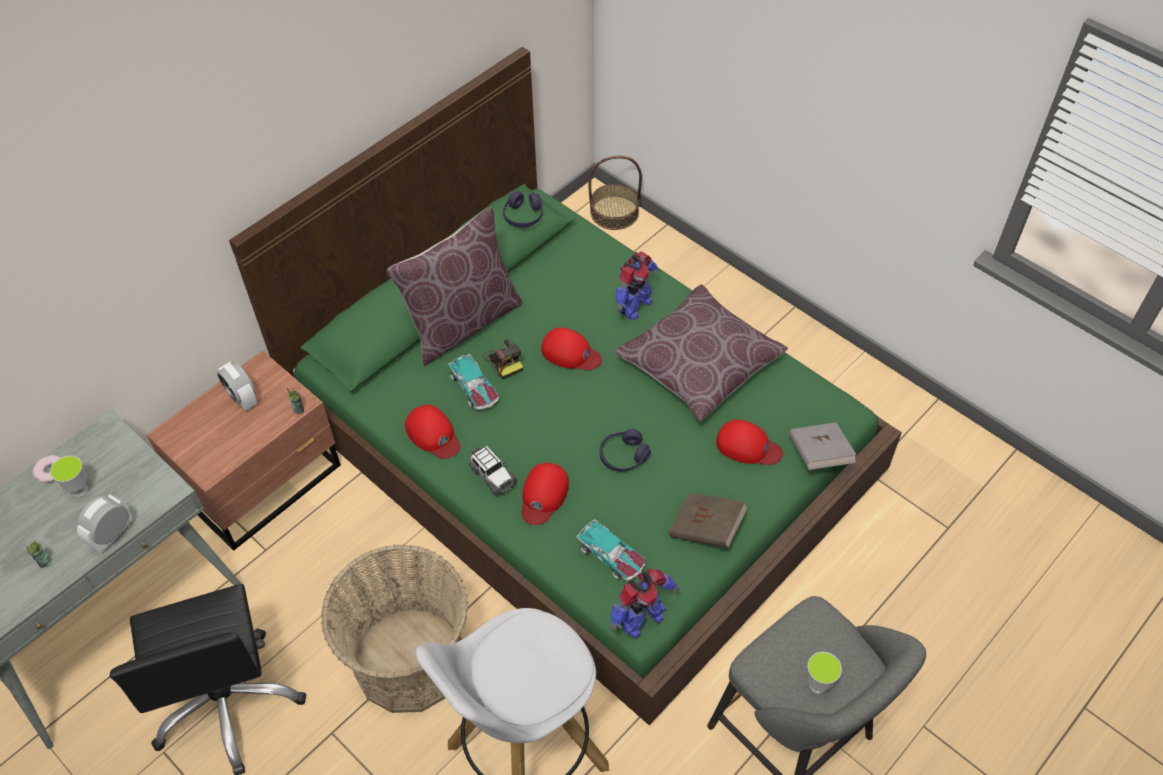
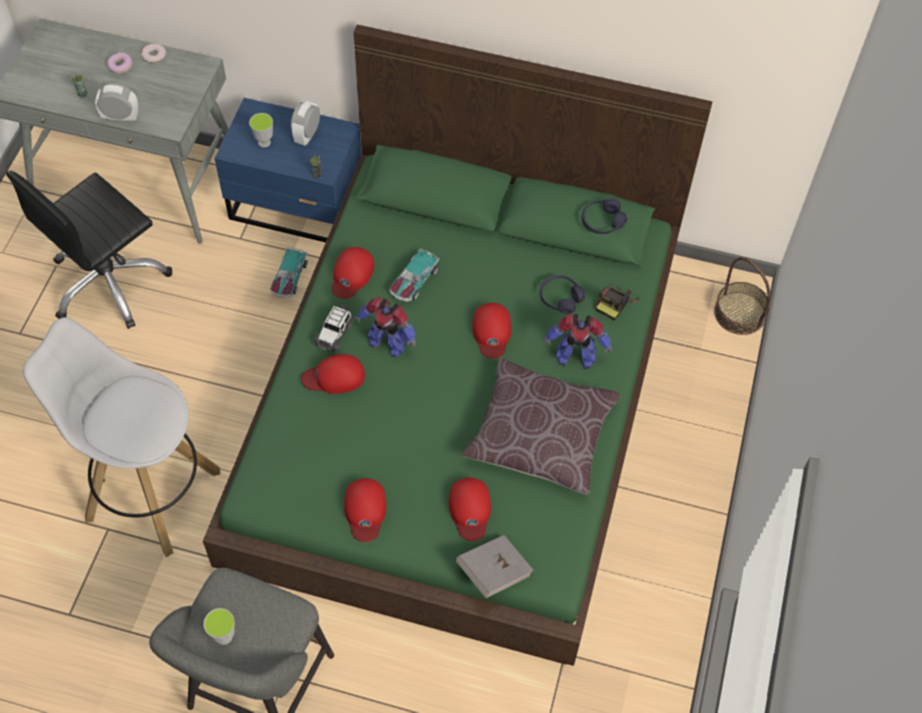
camera: 60 degrees right, 5 degrees up
(37, 509) = (120, 66): none -> donut
(80, 490) = (147, 79): cup -> cup (264, 142)
(264, 482) = (297, 206): brown nightstand -> blue nightstand
(410, 660) = (195, 378): basket -> none
(462, 323) = (476, 241): brown pillow -> none
(504, 360) = (454, 288): camera -> camera (615, 302)
(611, 556) = (301, 450): toy car -> toy car (289, 278)
(623, 456) = (405, 417): purple headphones -> purple headphones (560, 298)
(640, 619) = (254, 496): toy robot -> toy robot (387, 343)
(706, 529) = (365, 510): brown book -> red cap

